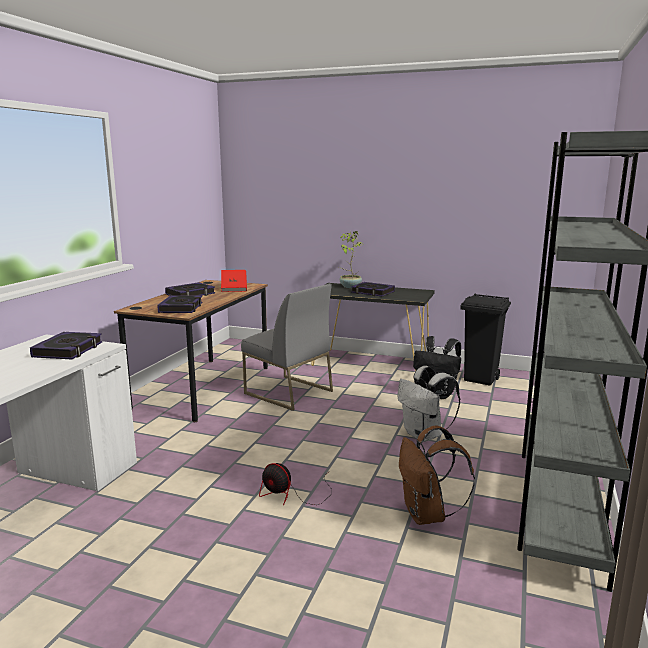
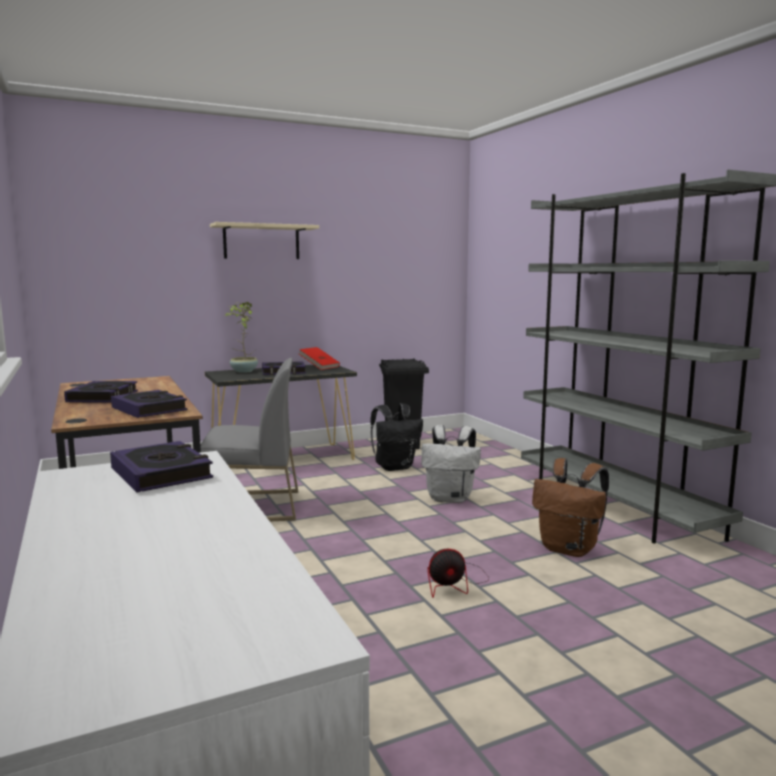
camera: 45 degrees left, 5 degrees down
(234, 289) = (145, 384): red book -> red book (319, 367)
(379, 180) = (261, 242): none -> beige shelf

